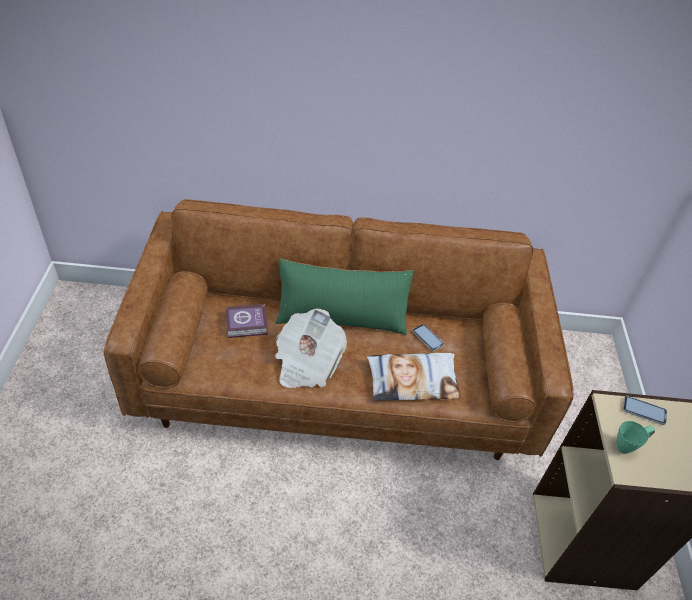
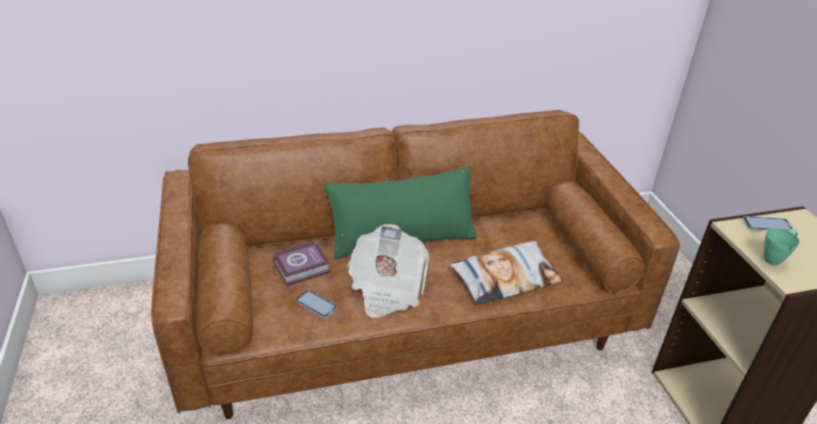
camera: 15 degrees left, 10 degrees down
(427, 338) = (499, 236): phone -> phone (316, 305)

